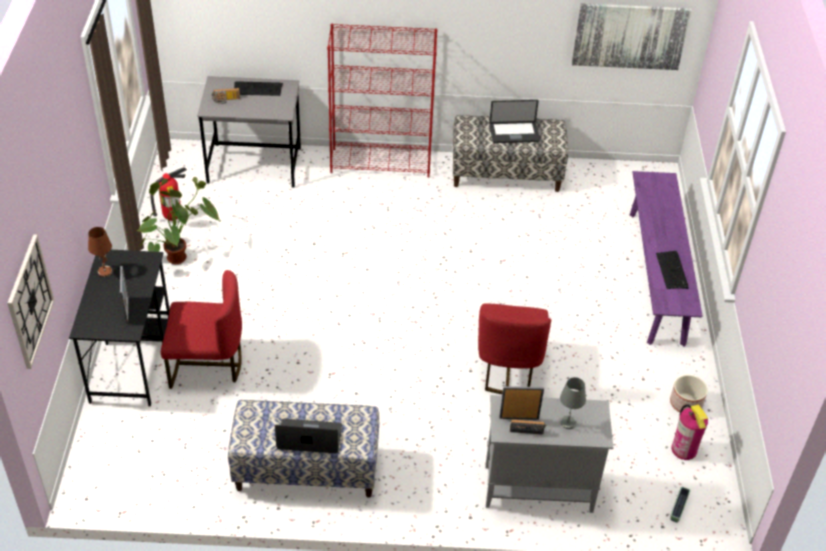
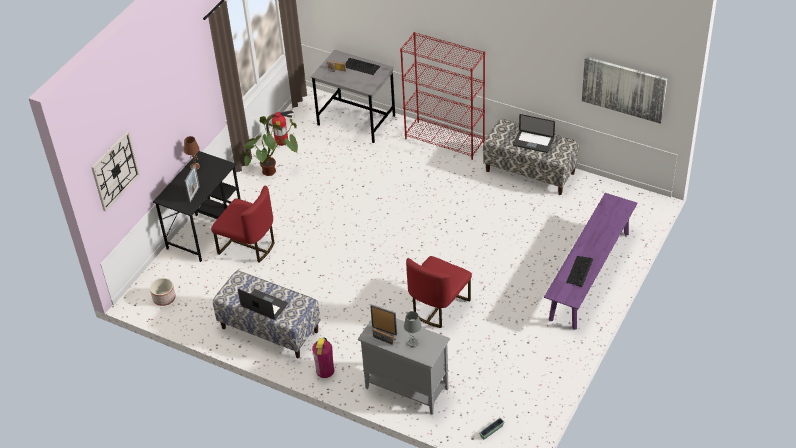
camera: 30 degrees right, 0 degrees up
(684, 449) = (523, 396): fire extinguisher -> fire extinguisher (325, 370)
(685, 403) = (546, 367): planter -> planter (164, 298)

